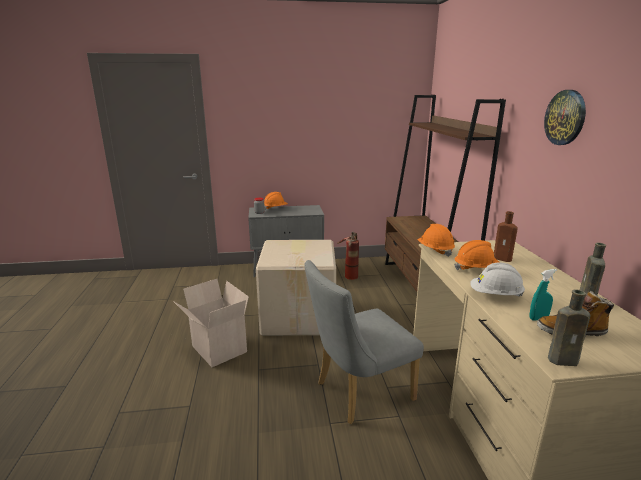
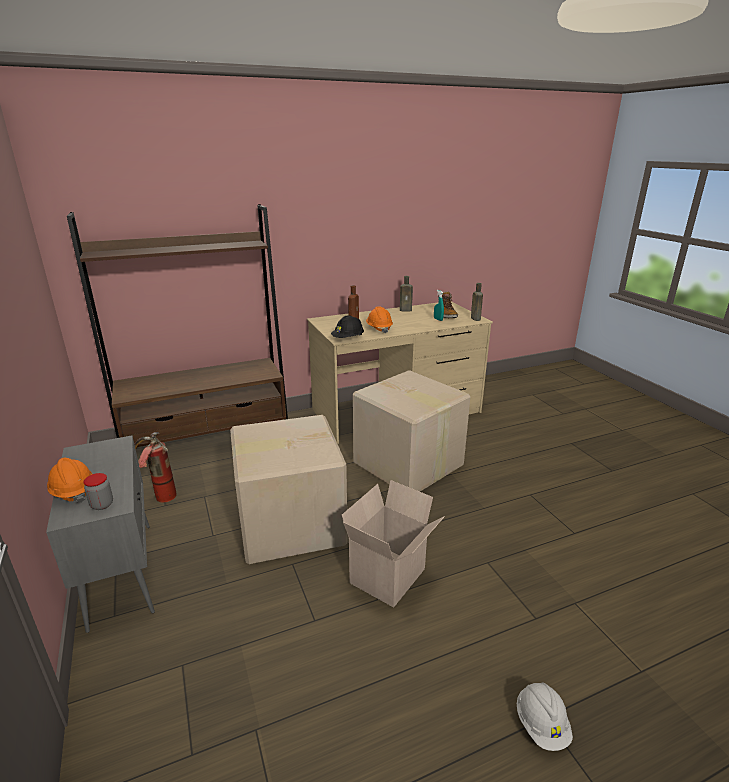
camera: 105 degrees left, 5 degrees up
(358, 393) = (408, 465): grey chair -> cardboard box
(435, 250) = (348, 339): orange hard hat -> black hard hat
(495, 295) = (418, 326): white hard hat -> white hard hat (541, 725)
(565, 117) = (332, 211): wall clock -> none

